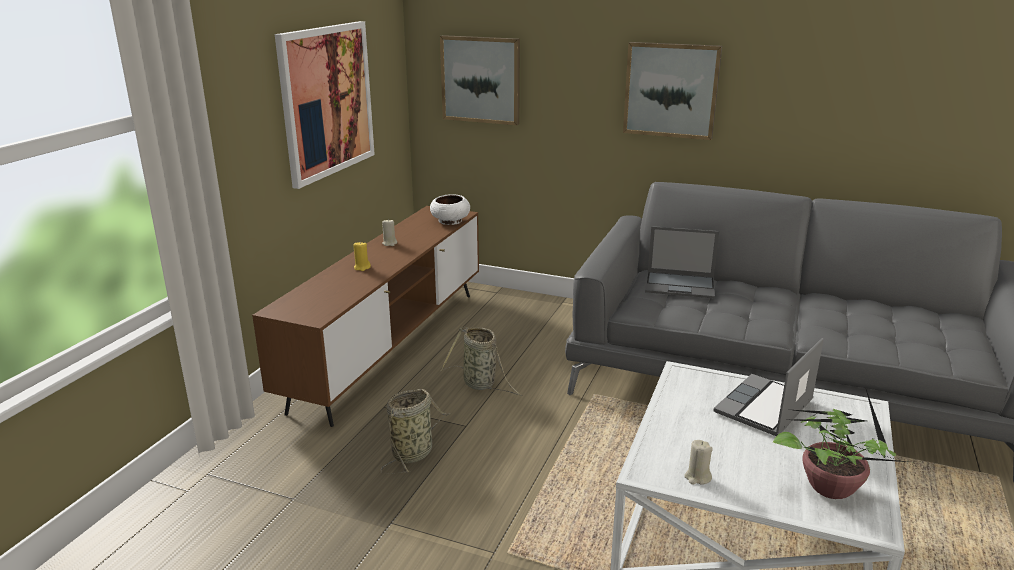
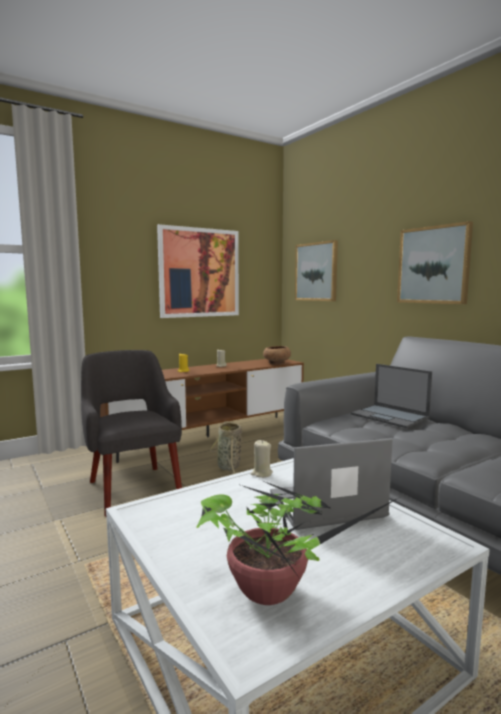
camera: 35 degrees right, 15 degrees down
(414, 452) = (133, 488): basket -> grey armchair
(450, 221) = (276, 363): white bowl -> brown bowl
(697, 477) = (167, 529): beige candle -> beige candle (261, 473)

